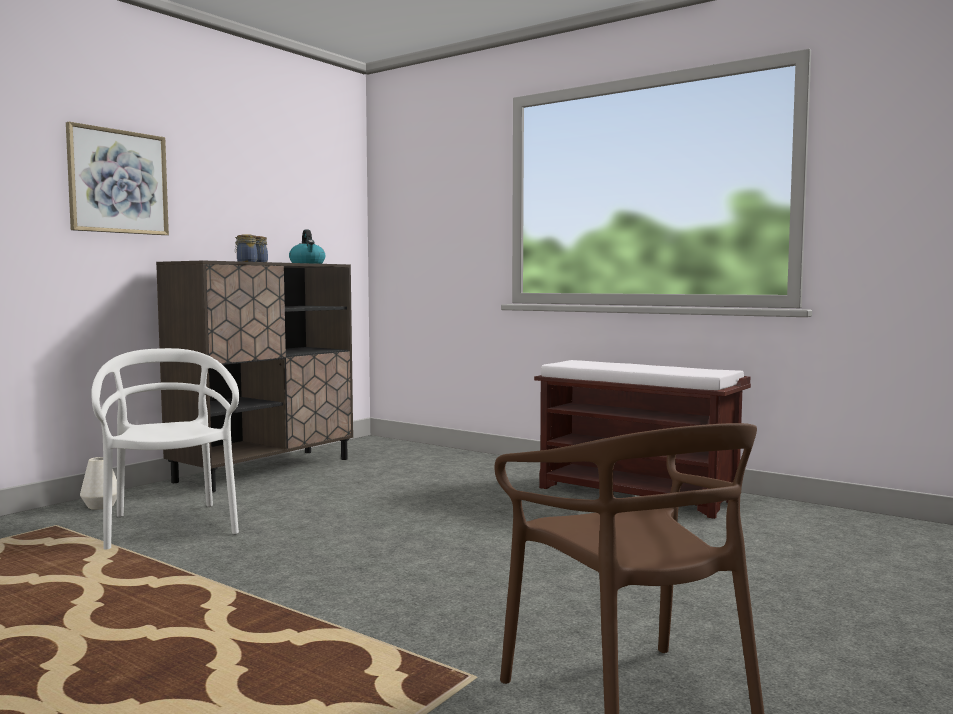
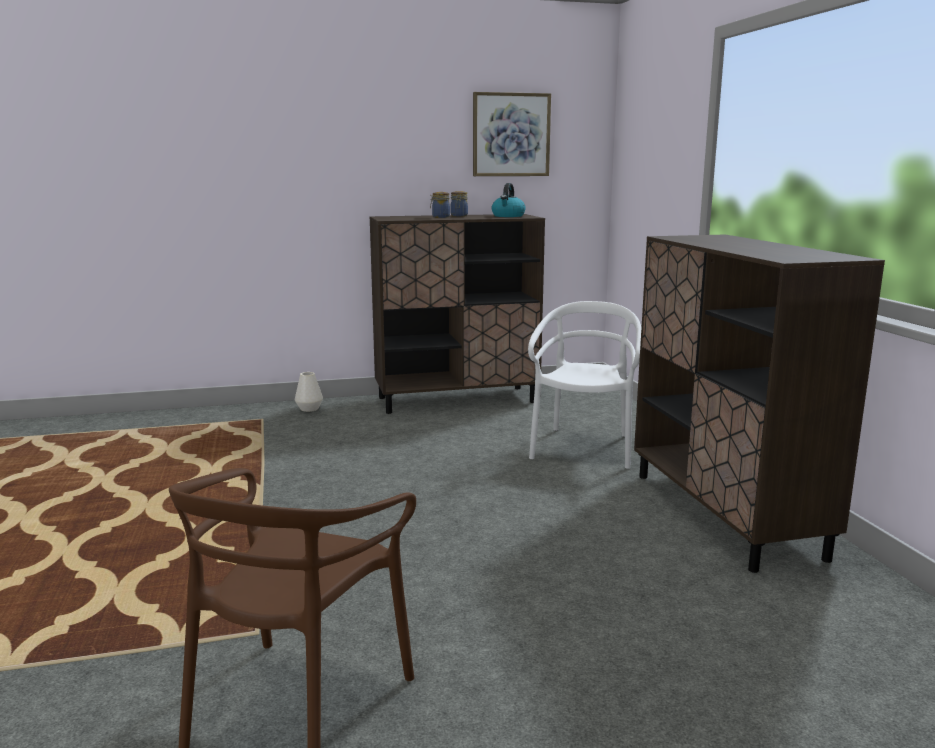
camera: 40 degrees right, 10 degrees up
(118, 181) = (340, 150): picture -> picture (511, 135)
(169, 526) = (316, 437): white chair -> white chair (584, 448)
(638, 494) = (724, 514): brown bench -> brown cabinet

